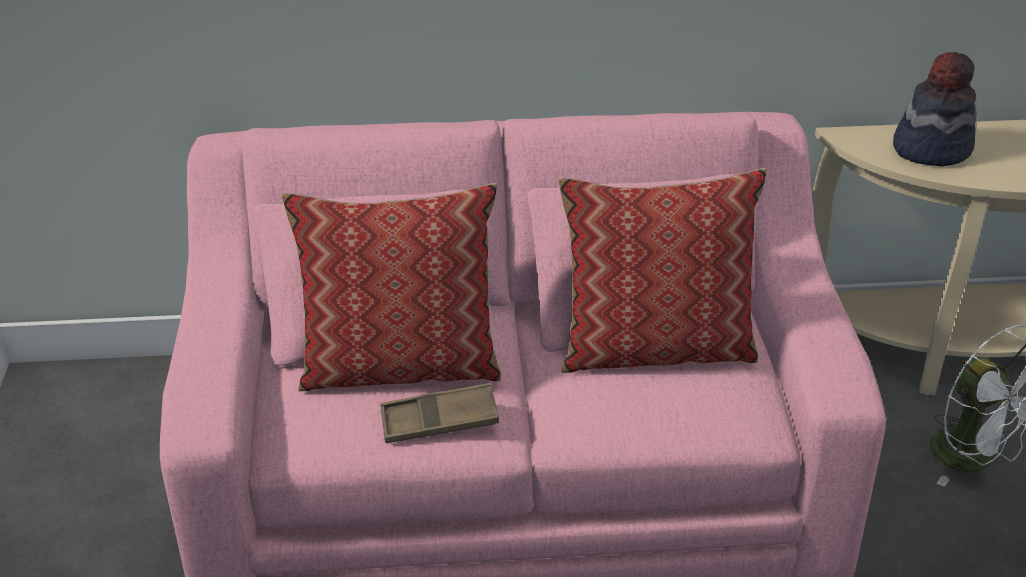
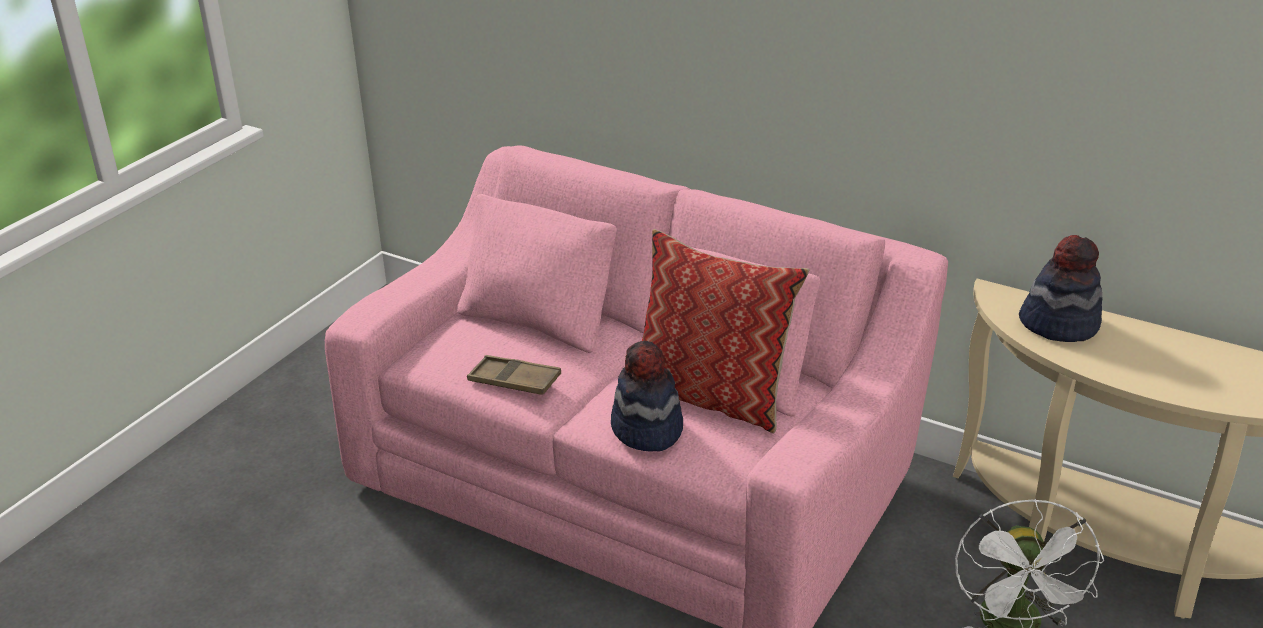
camera: 35 degrees right, 5 degrees down
(401, 364) = (529, 340): pillow -> none
(637, 414) = (646, 429): none -> hat

